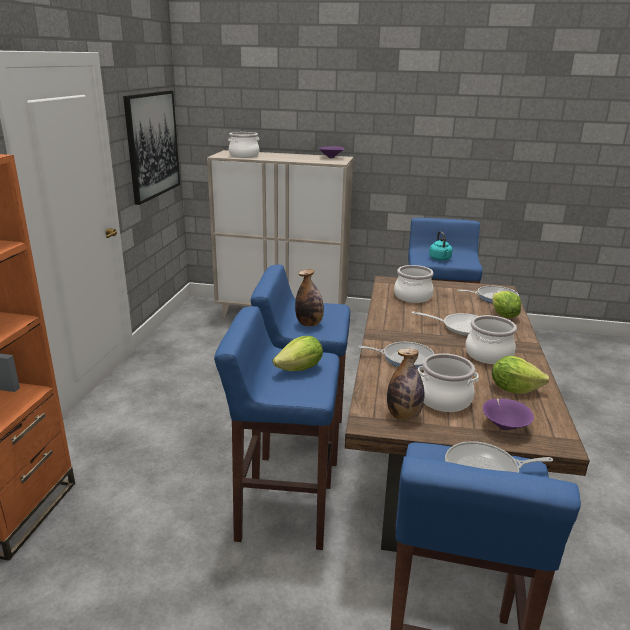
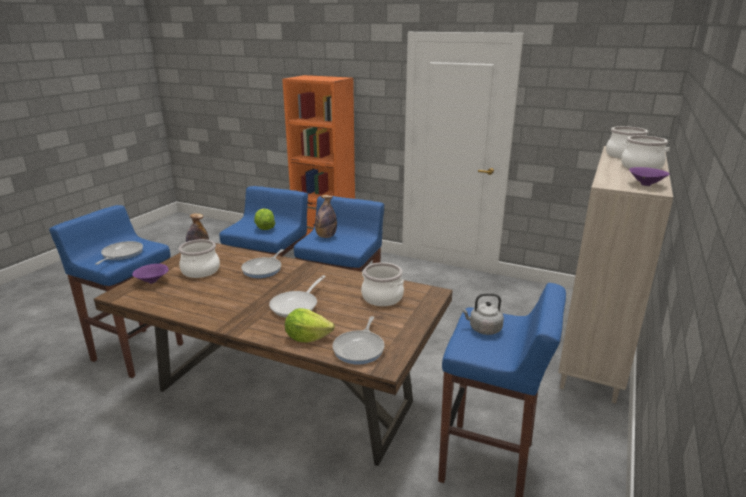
camera: 105 degrees right, 0 degrees up
(152, 145) = (596, 123): picture -> none
(440, 259) = (483, 329): turquoise kettle -> grey kettle
(489, 355) = (238, 303): cooking pot -> cooking pot (641, 167)
(514, 389) = (184, 298): lettuce -> none

